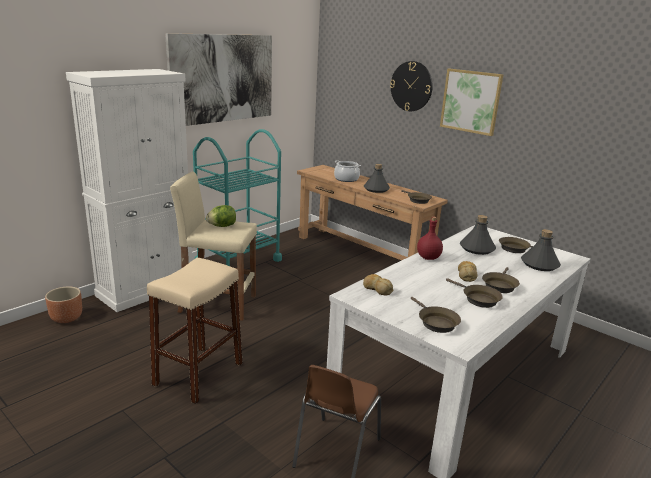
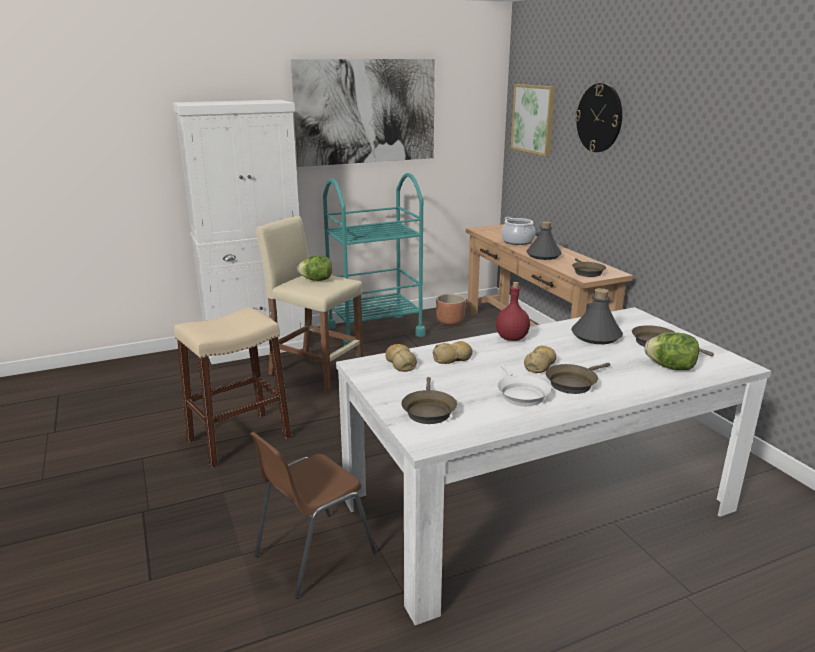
camera: 25 degrees right, 0 degrees up
(67, 318) = (164, 363): brown planter -> brown planter (450, 322)
(408, 279) = (453, 358): none -> bread
(471, 101) = (665, 136): picture -> picture (533, 119)
(478, 299) = (520, 394): brown frying pan -> white frying pan
(540, 265) = (670, 367): grey bottle -> lettuce

